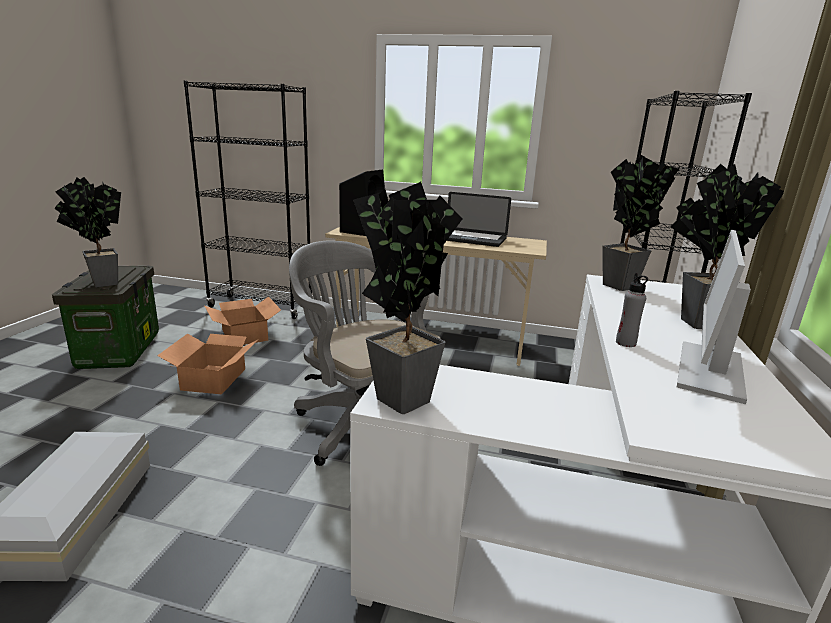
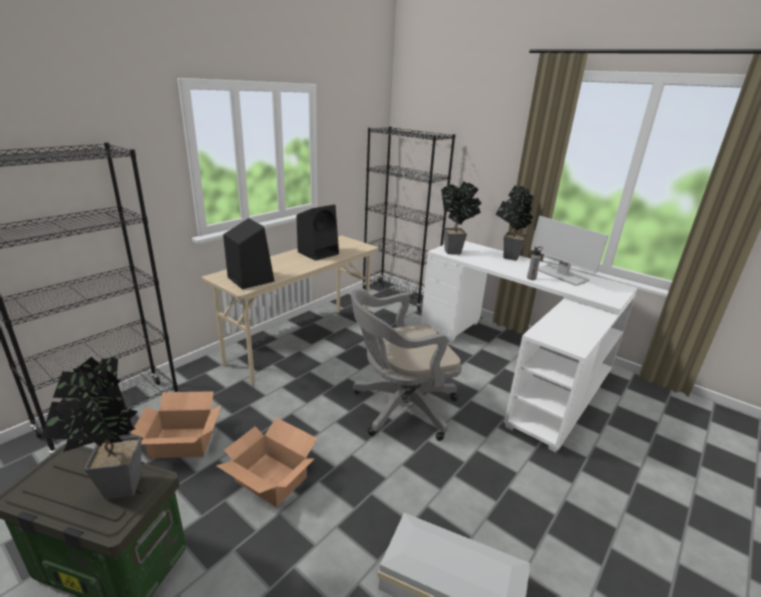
camera: 65 degrees left, 5 degrees up
(401, 394) = (567, 342): potted plant -> none
(471, 239) = (319, 253): laptop -> black speaker

